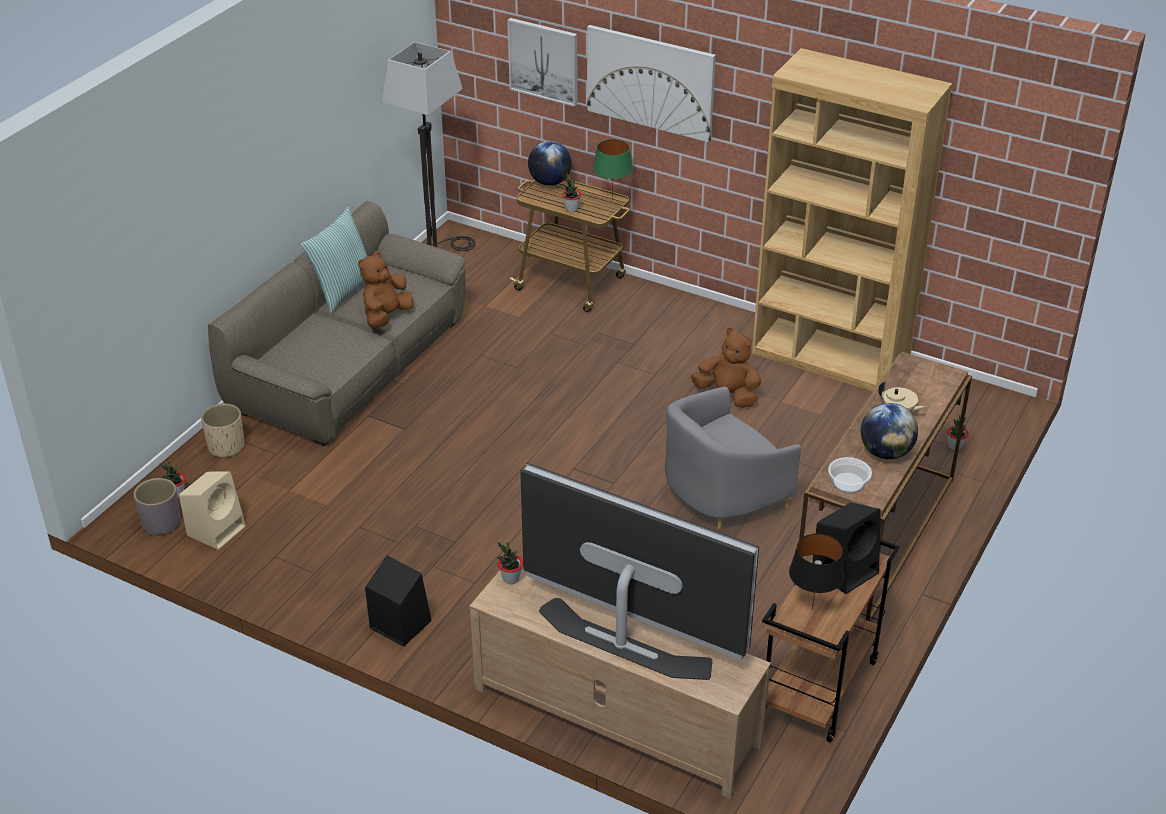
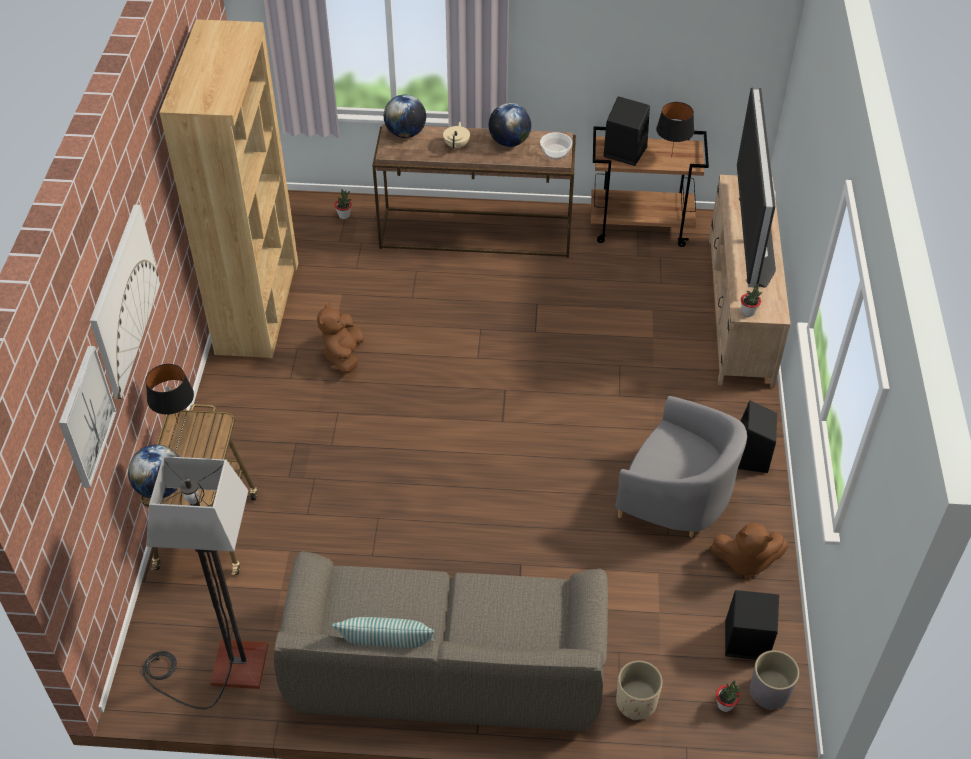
camera: 115 degrees left, 10 degrees up
(217, 529) = (745, 640): beige speaker -> black speaker
(386, 316) = (421, 592): brown plush toy -> brown plush toy (745, 561)
(571, 208) = (213, 449): potted plant -> none
(612, 199) = (177, 423): green table lamp -> black table lamp
(722, 495) = (479, 322): grey armchair -> grey armchair (676, 498)
(940, 382) = (406, 133): none -> globe

